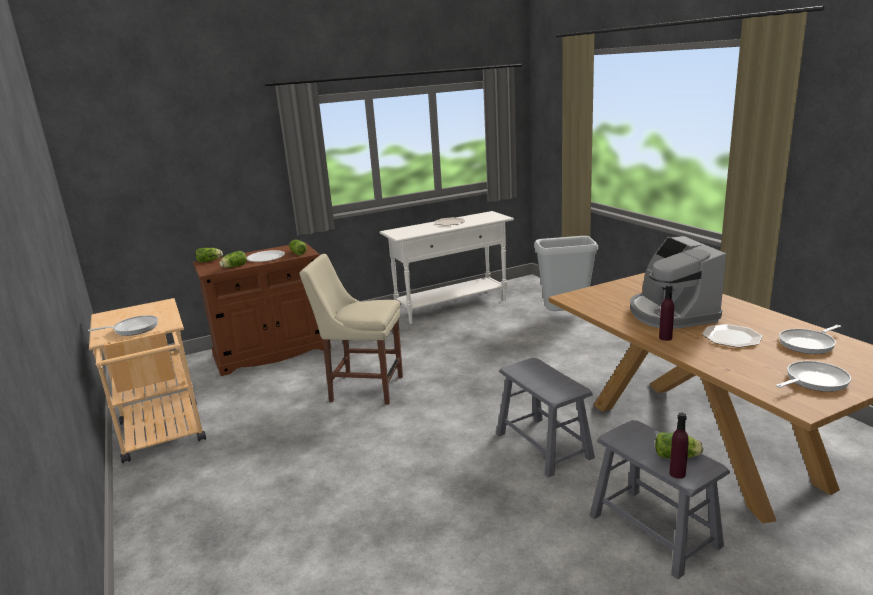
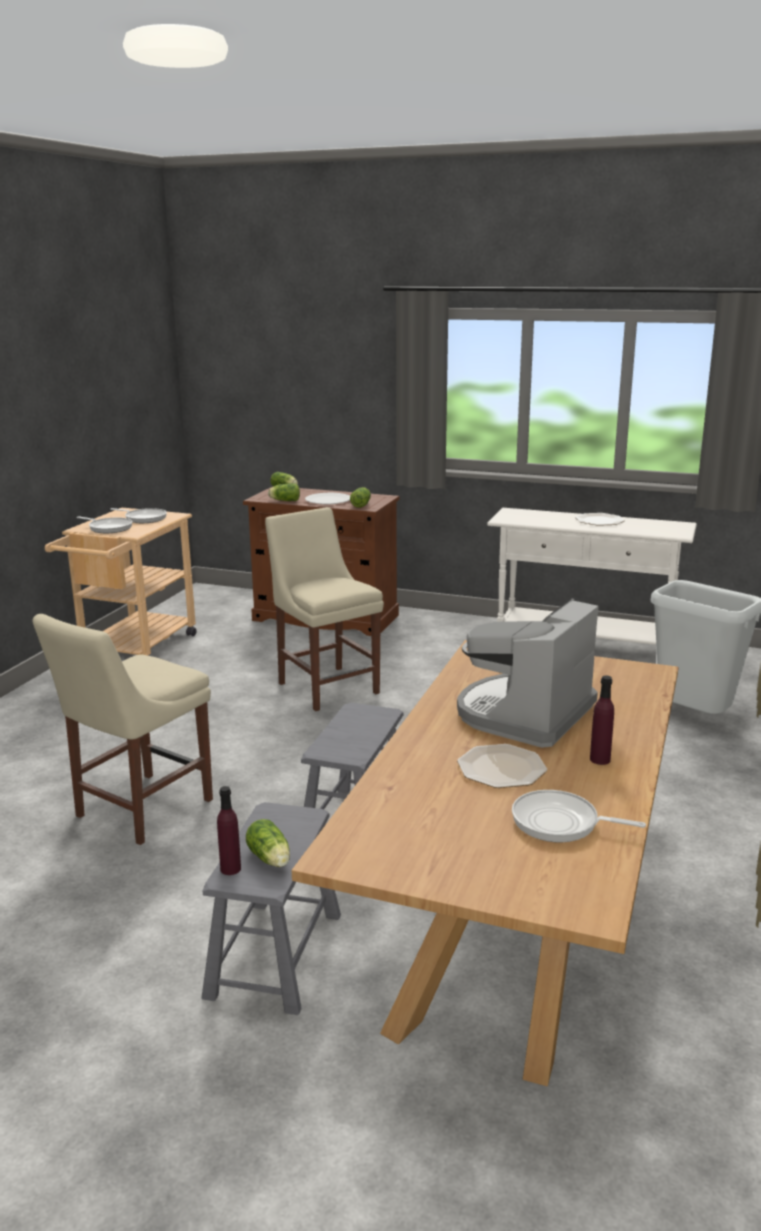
camera: 45 degrees right, 0 degrees up
(413, 522) = (139, 810): none -> beige chair
(665, 338) = (435, 730): purple bottle -> purple bottle (600, 759)
(814, 381) = (428, 849): frying pan -> frying pan (143, 518)

